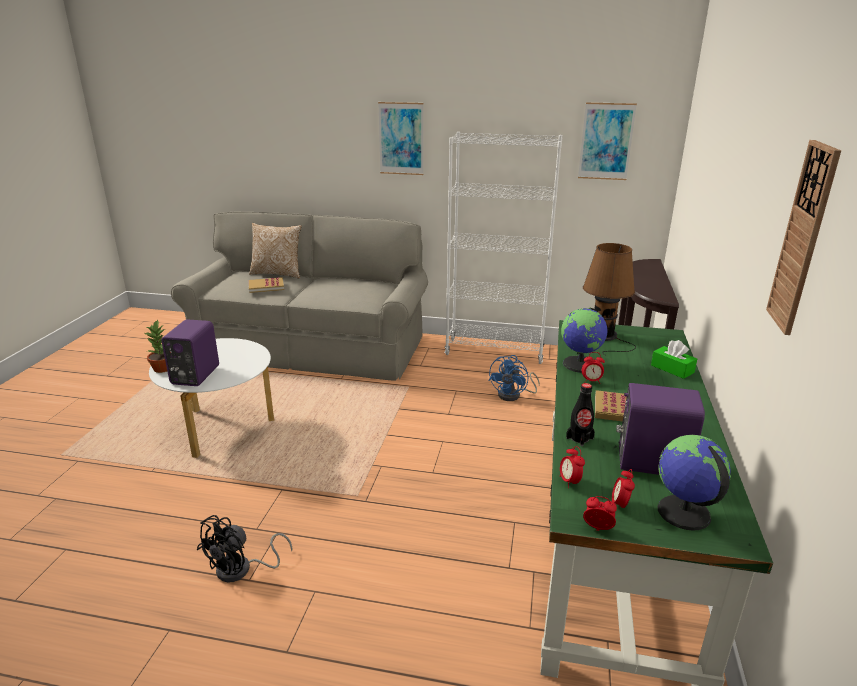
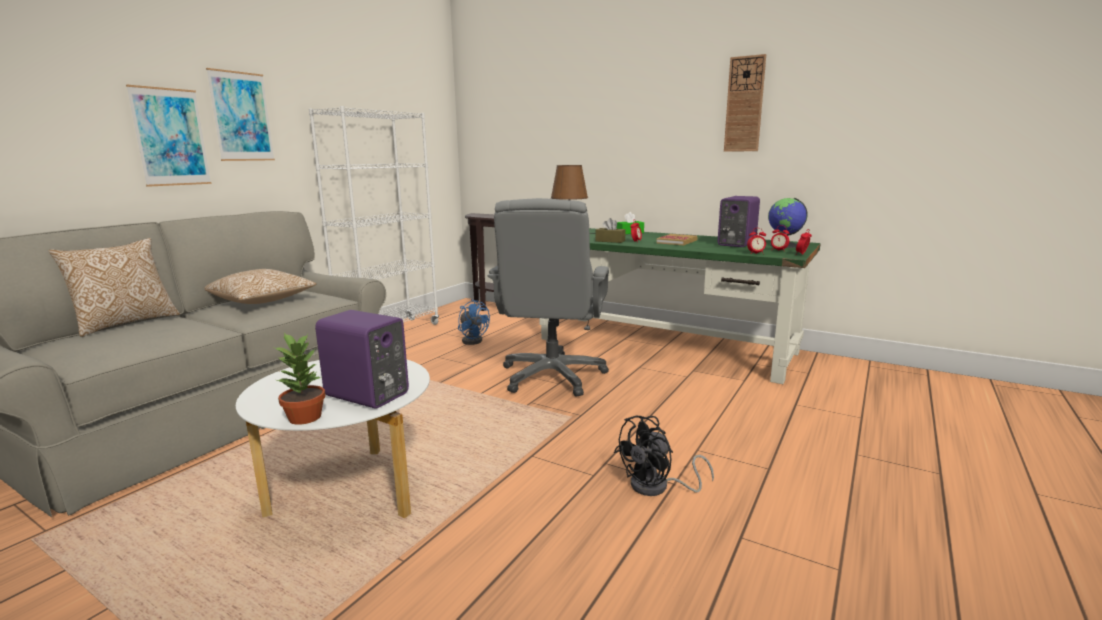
camera: 70 degrees left, 10 degrees down
(241, 570) = (657, 487): black fan -> black fan turned 90 degrees clockwise
(266, 286) = (168, 329): book -> none
(338, 287) = (263, 301): none -> pillow
(448, 465) = (552, 376): none -> grey office chair
(579, 438) = (707, 249): black bottle -> none
(581, 364) = (610, 241): globe -> brown tissue box
(606, 141) = (416, 123): picture -> picture (170, 137)

